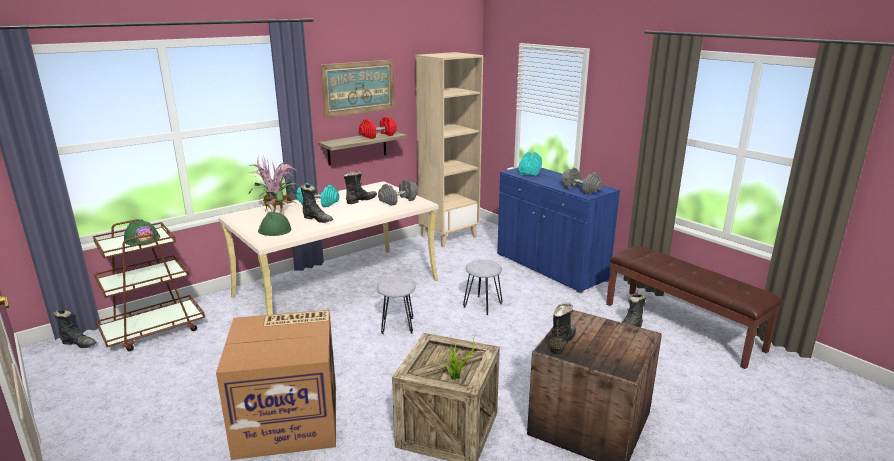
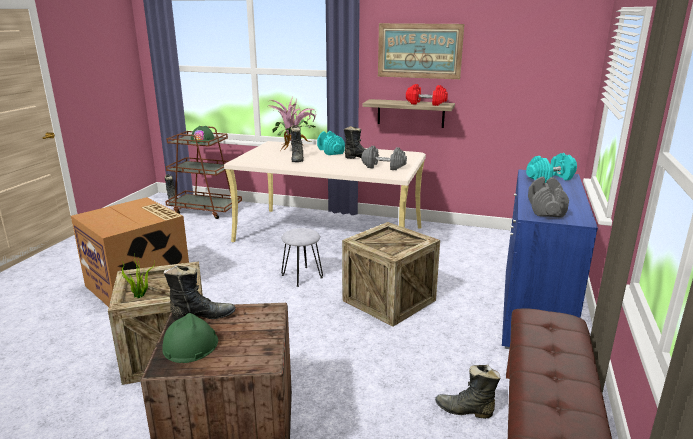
camera: 55 degrees right, 0 degrees up
(274, 230) = (259, 156): green hard hat -> green hard hat (190, 345)
(449, 236) = (499, 239): beige bookcase -> none
(482, 305) = (389, 300): grey stool -> crate

